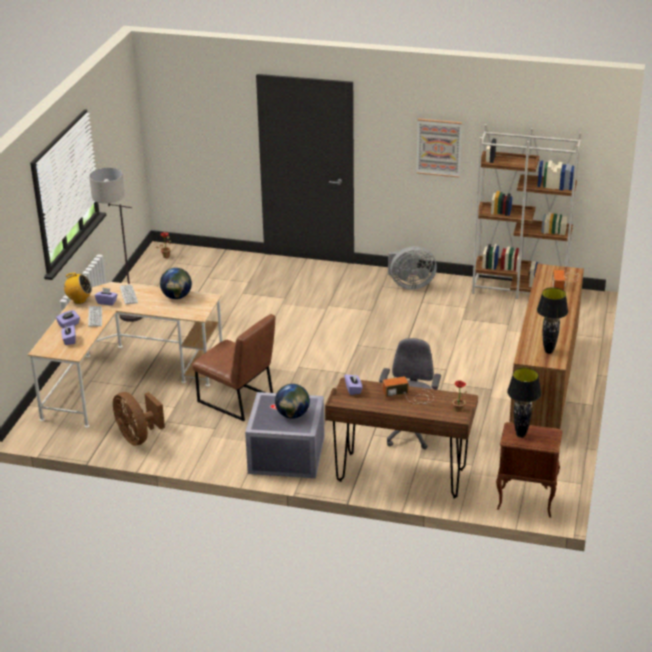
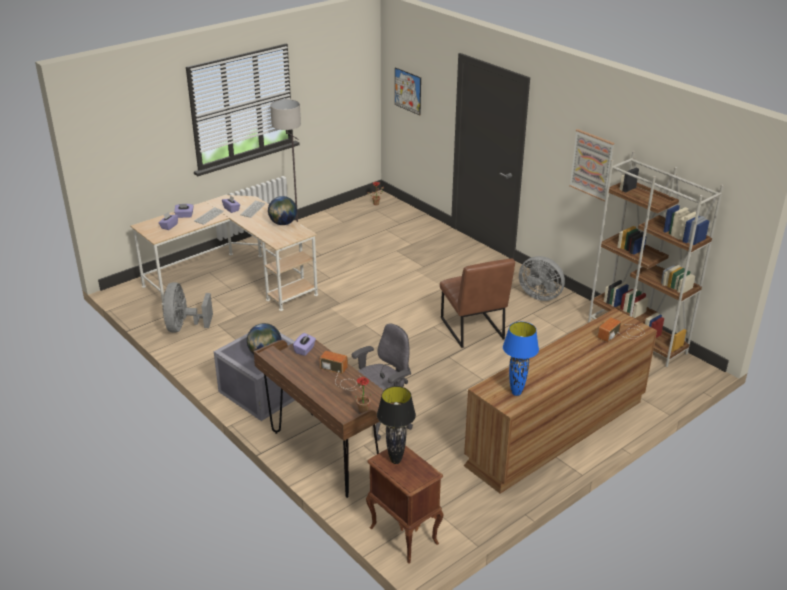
camera: 35 degrees right, 0 degrees up
(79, 300) = (216, 201): radio -> none
(138, 437) = (184, 327): brown fan -> grey fan
(185, 126) = (408, 91): none -> picture
(237, 400) = (286, 330): brown chair -> brown chair (472, 329)
(548, 351) = (516, 393): black table lamp -> blue table lamp

